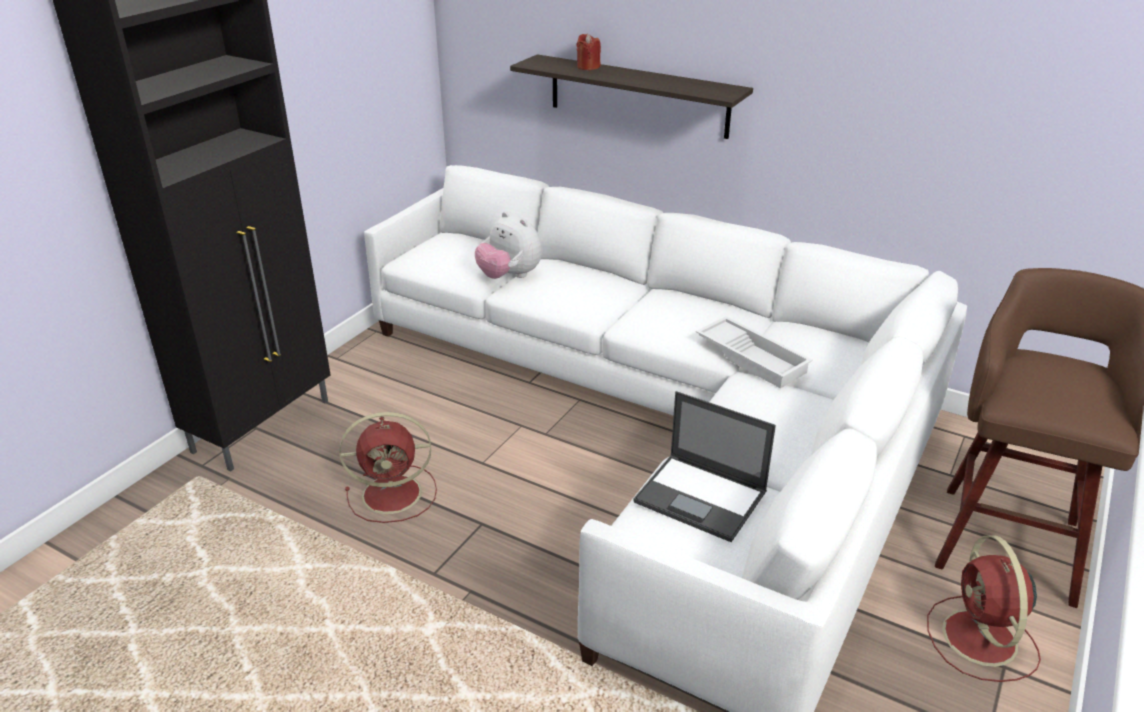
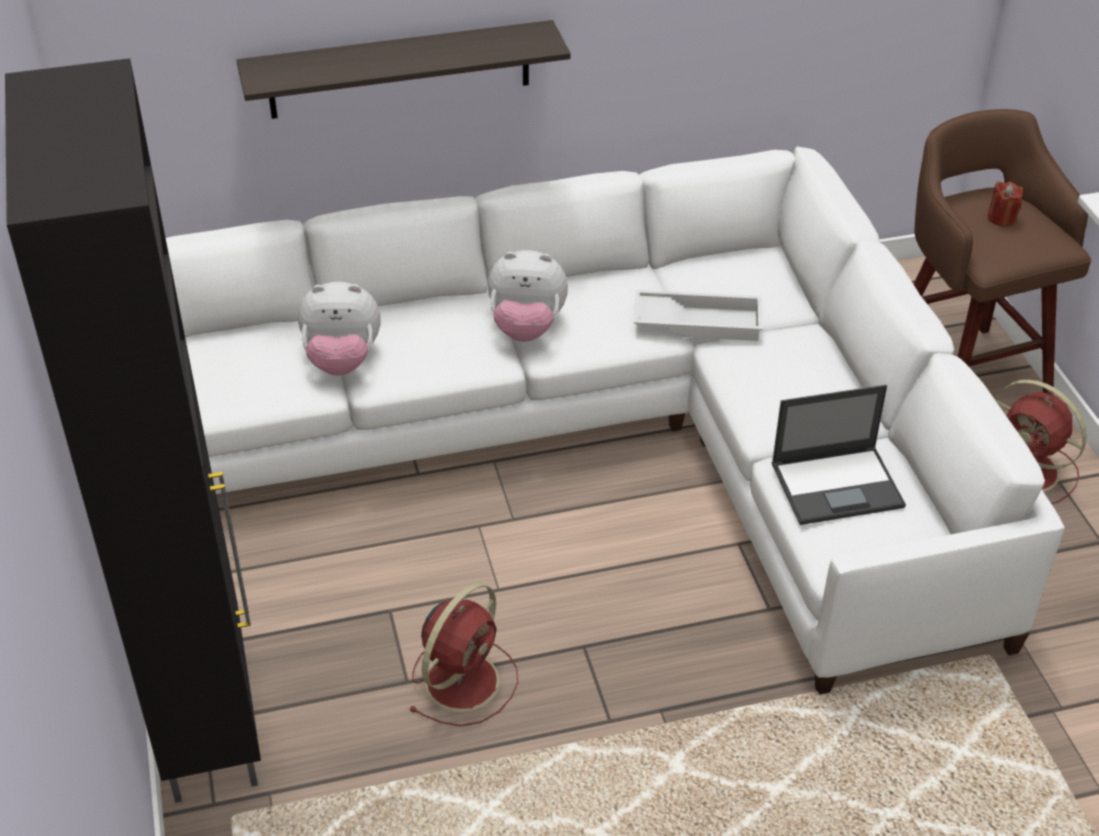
camera: 45 degrees left, 10 degrees up
(588, 67) = (337, 58): red candle -> red candle (1001, 218)
(635, 309) = (526, 328): none -> plush toy

